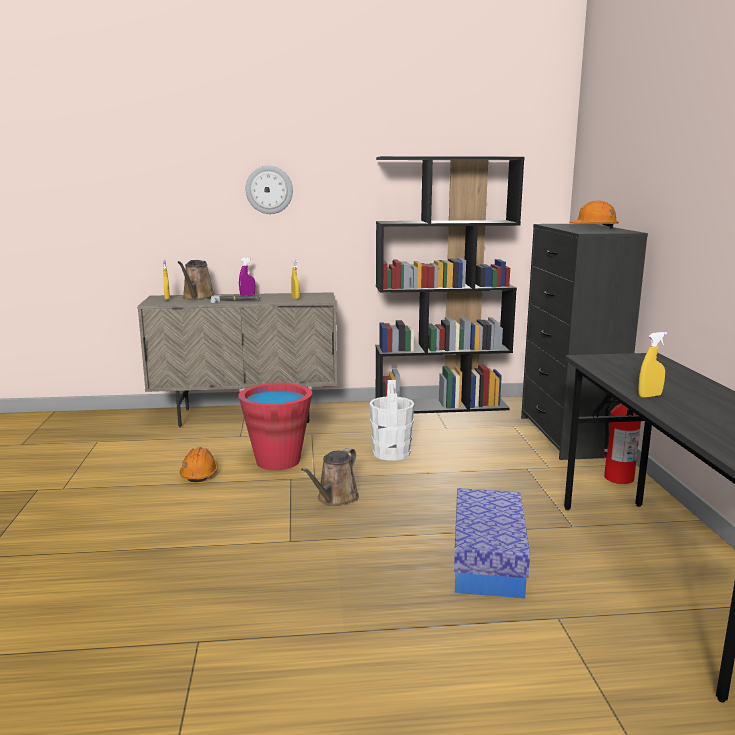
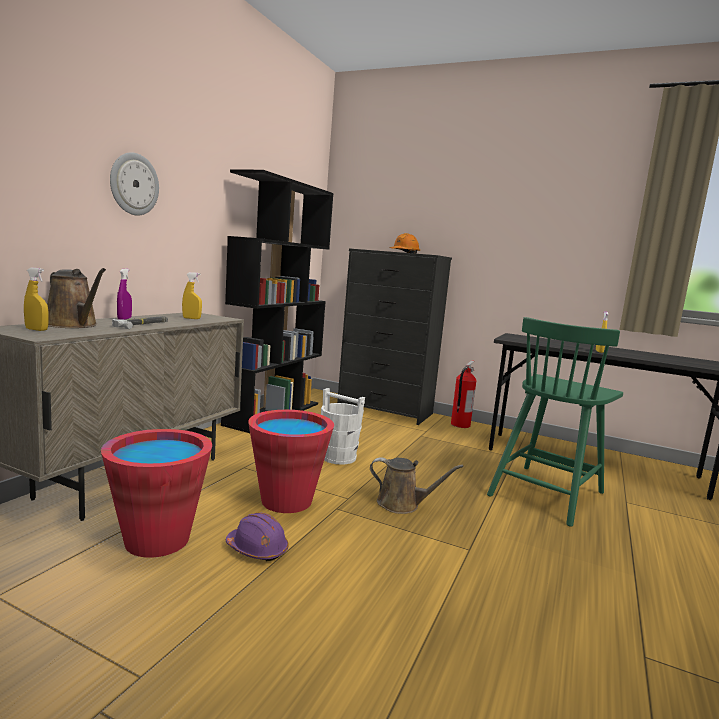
camera: 60 degrees left, 5 degrees down
(179, 449) = (157, 540): none -> red bucket
(199, 474) = (257, 549): orange hard hat -> purple hard hat
(335, 498) = (402, 504): brown watering can -> brown watering can turned 45 degrees counterclockwise
(487, 560) = (546, 493): storage box -> green chair

